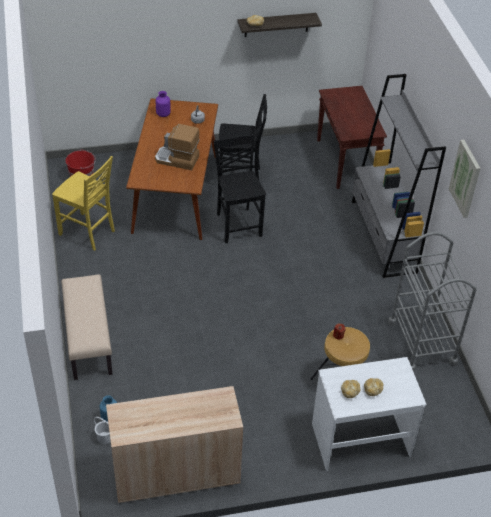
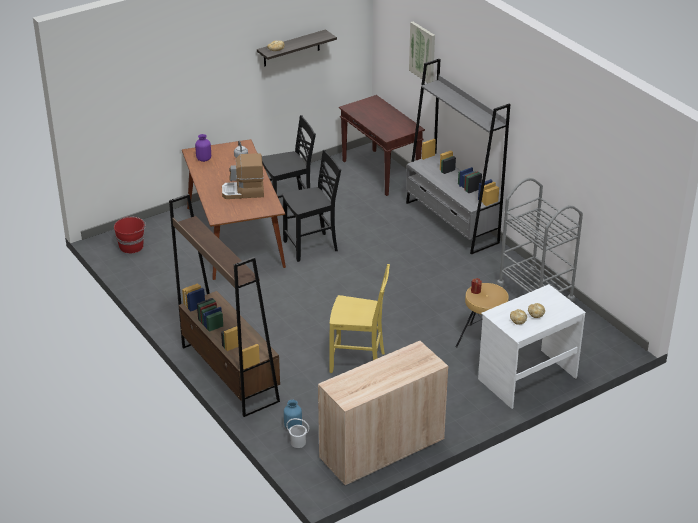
camera: 20 degrees left, 10 degrees down
(88, 233) = (170, 290): yellow chair -> yellow chair (358, 362)
(88, 339) = (229, 373): beige bench -> brown bookcase
(238, 224) = (312, 247): black chair -> black chair turned 105 degrees clockwise
(465, 178) = (540, 122): picture -> picture (423, 52)

